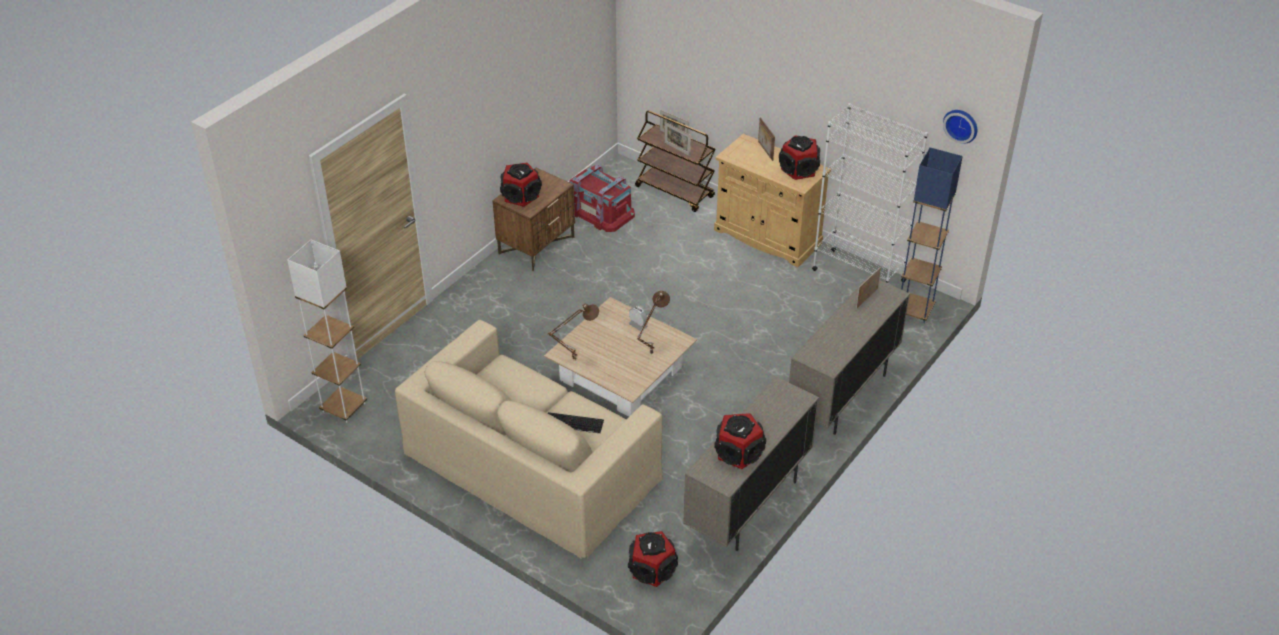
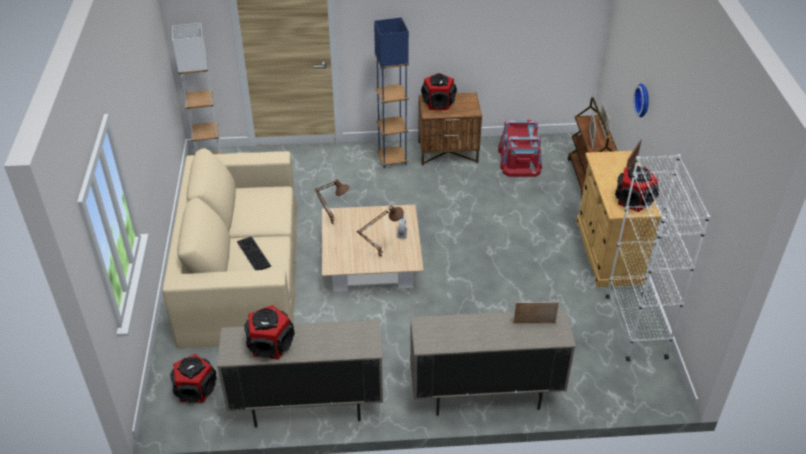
camera: 50 degrees right, 0 degrees up
(914, 310) = (641, 385): blue floor lamp -> blue floor lamp (392, 159)
(961, 125) = (734, 224): wall clock -> wall clock (644, 100)

